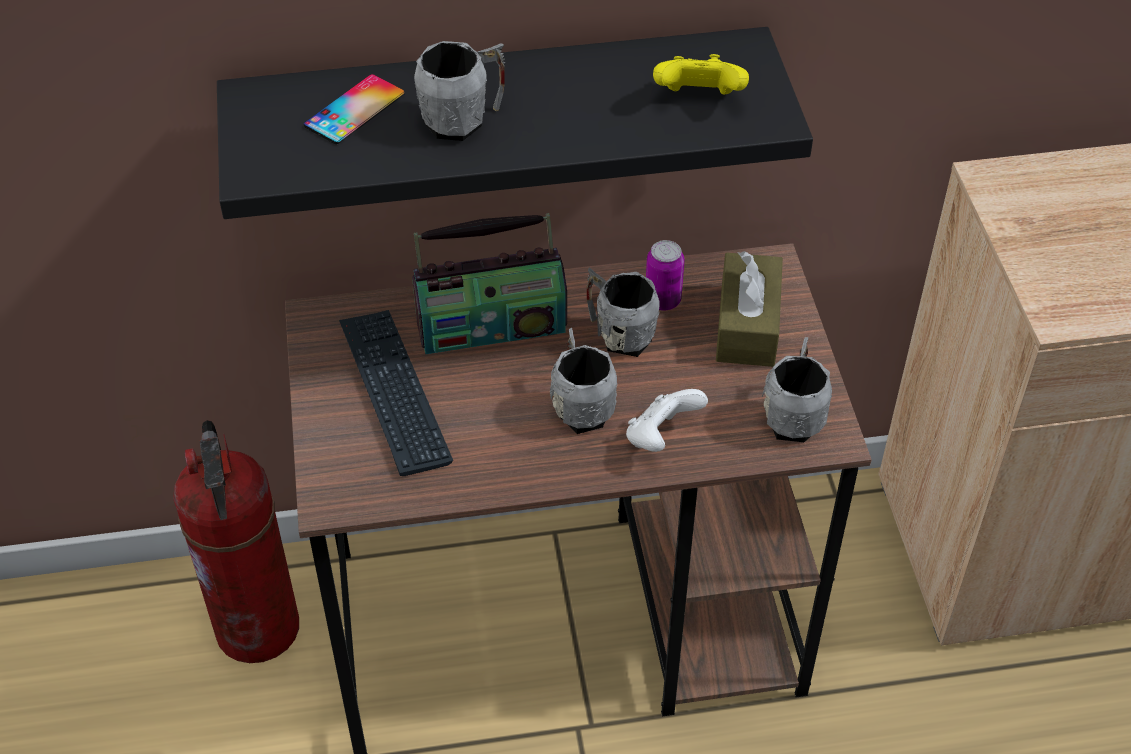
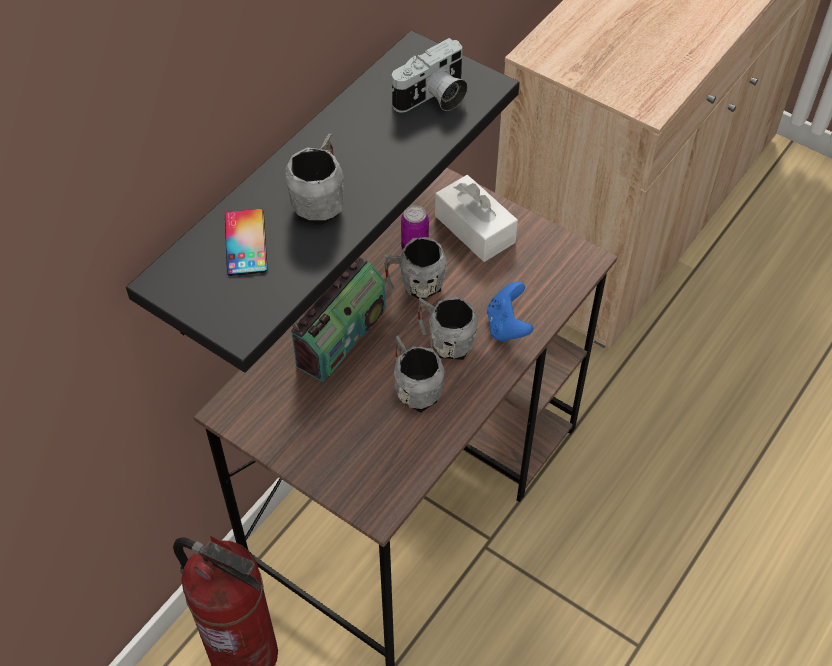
camera: 45 degrees left, 5 degrees up
(394, 392) = (334, 418): keyboard -> none
(661, 437) = (507, 326): white game controller -> blue game controller
(699, 99) = (433, 98): yellow game controller -> camera
(747, 325) = (474, 229): brown tissue box -> white tissue box
(794, 415) = (556, 261): grey mug -> grey mug (414, 389)

